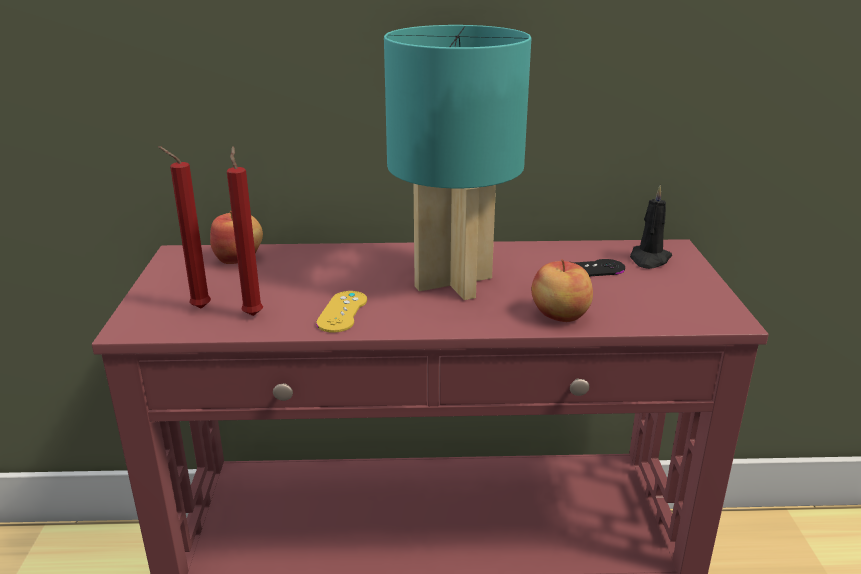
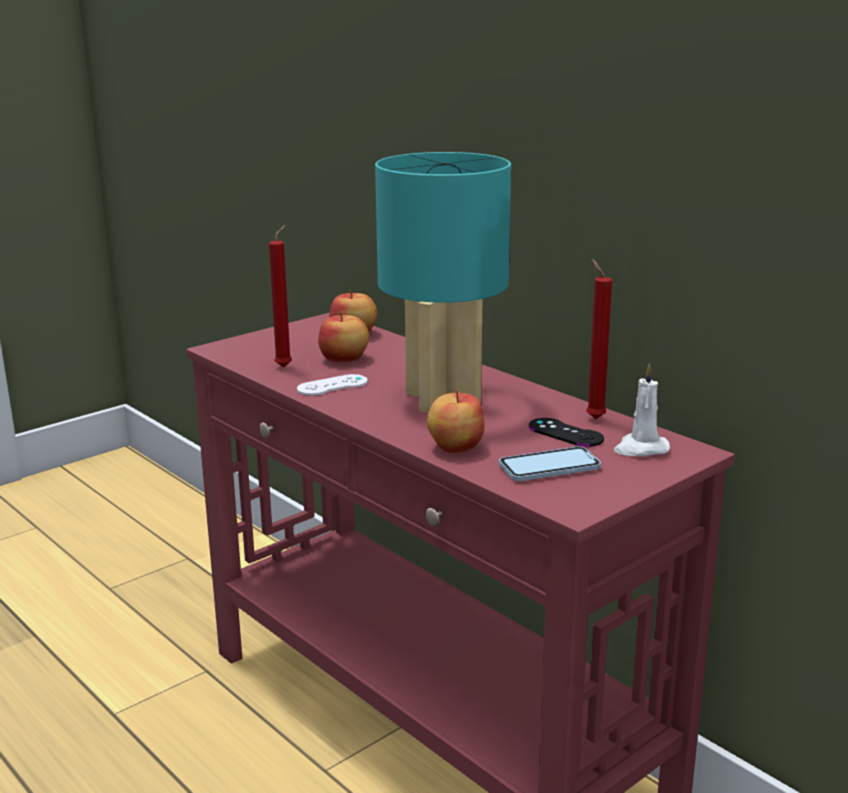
camera: 50 degrees right, 5 degrees down
(198, 308) = (267, 352): red candle -> red candle (593, 418)
(290, 284) = (344, 359): none -> apple
(342, 312) = (332, 385): yellow game controller -> white game controller
(644, 298) = (549, 467): none -> phone
(649, 259) = (640, 449): black candle -> white candle

